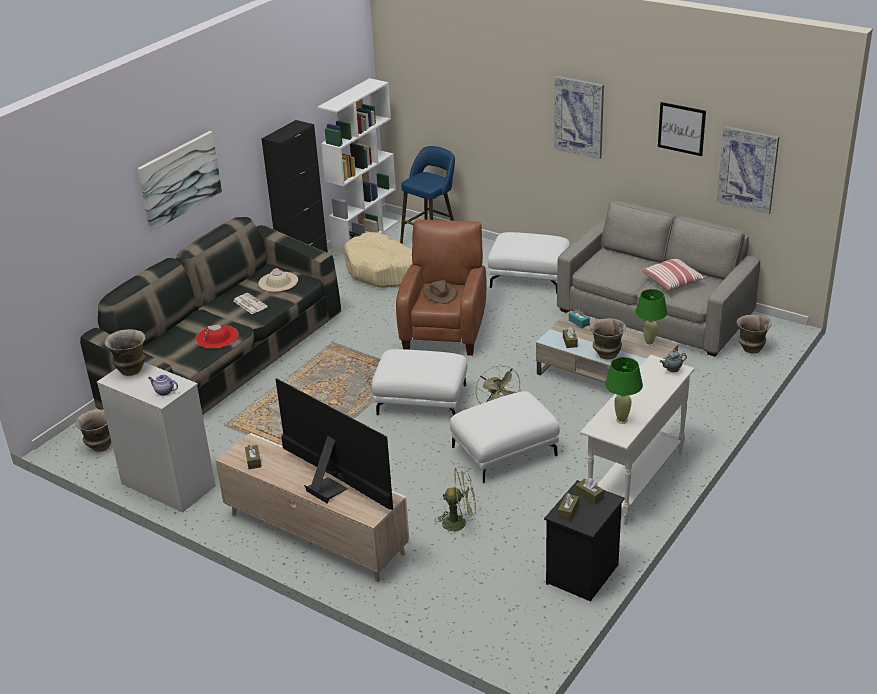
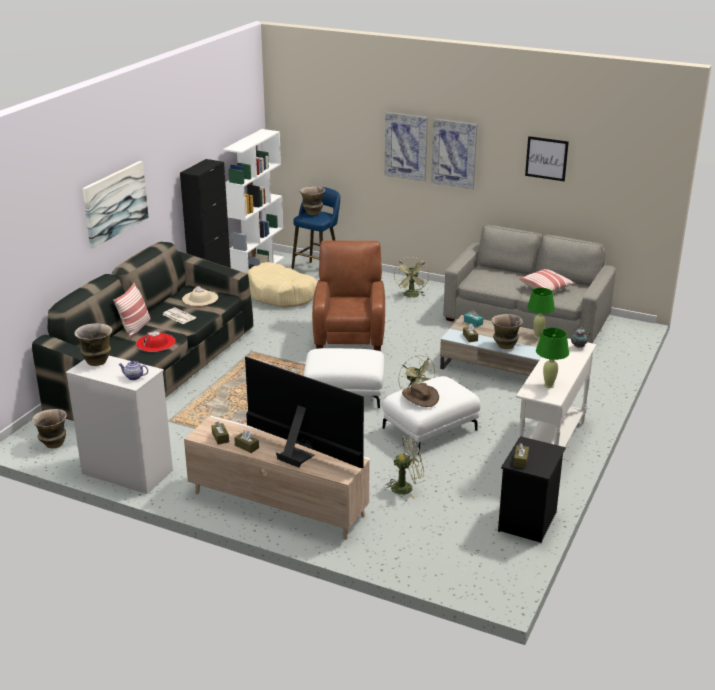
camera: 10 degrees left, 5 degrees down
(201, 317) = (135, 328): none -> pillow
(439, 294) = (348, 303): brown hat -> brown hat (420, 397)
(529, 277) = (411, 296): white ottoman -> green fan
(589, 495) = (535, 447): brown tissue box -> brown tissue box (247, 446)
(747, 169) = (604, 190): picture -> picture (406, 146)
(750, 349) = (615, 343): vase -> vase (312, 213)

